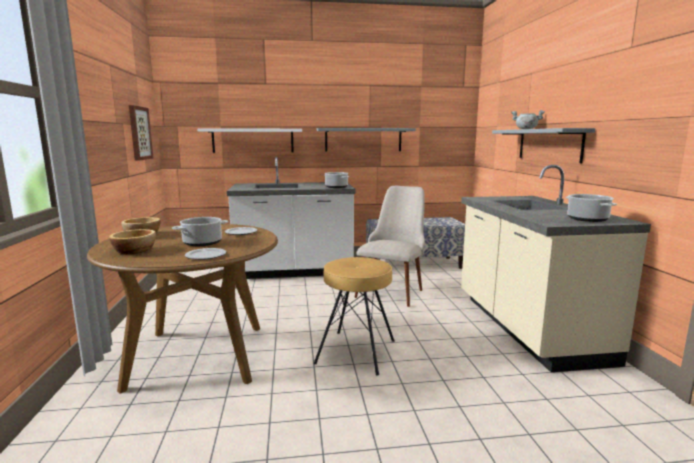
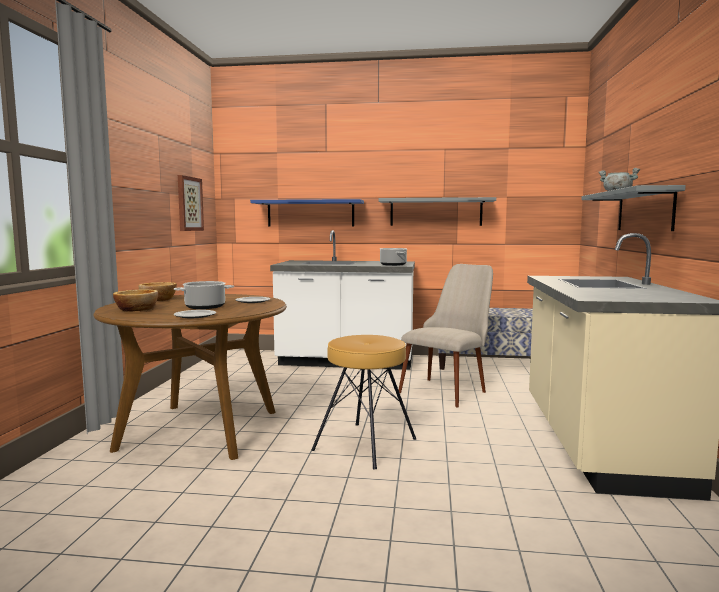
camera: 15 degrees right, 5 degrees down
(253, 140) = (310, 213): white shelf -> blue shelf
(588, 219) = (650, 297): cooking pot -> none

